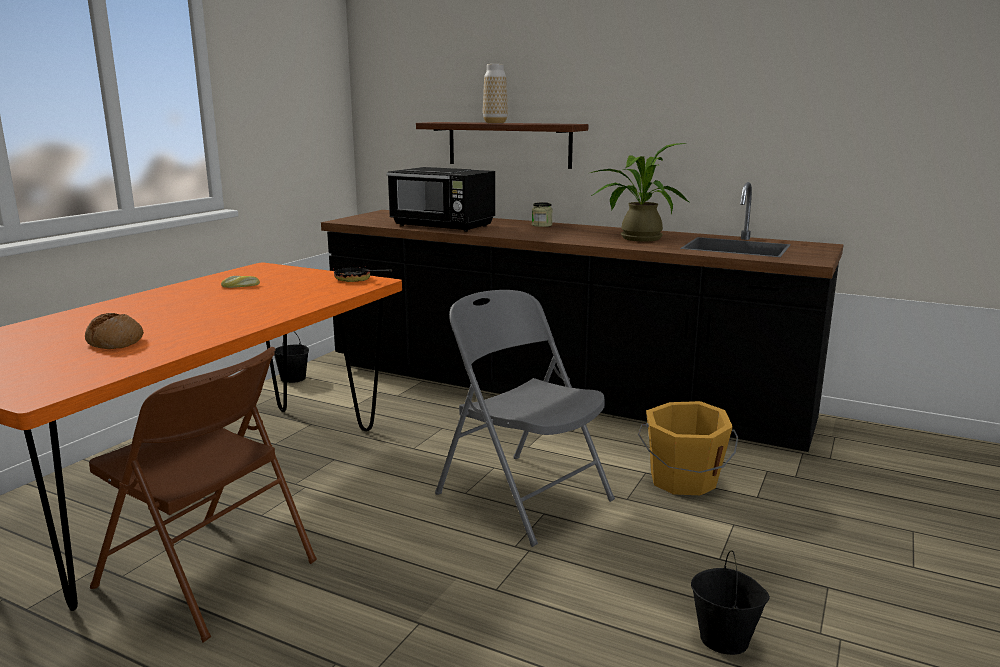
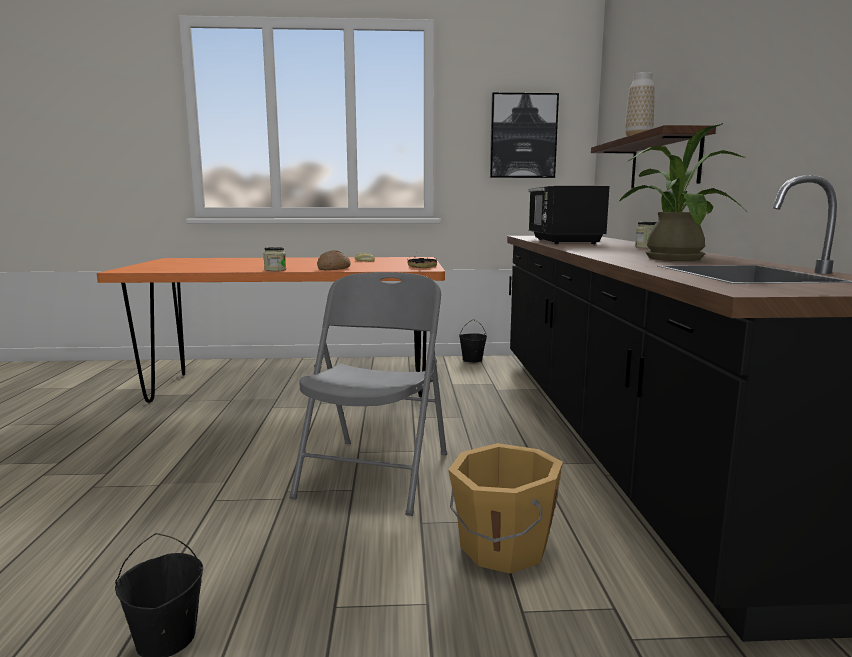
camera: 60 degrees right, 5 degrees down
(116, 342) = (220, 265): bread -> bread (334, 269)
(206, 574) = (194, 416): brown chair -> none
(249, 325) = (275, 270): none -> jar
(296, 99) = (523, 136): none -> picture

